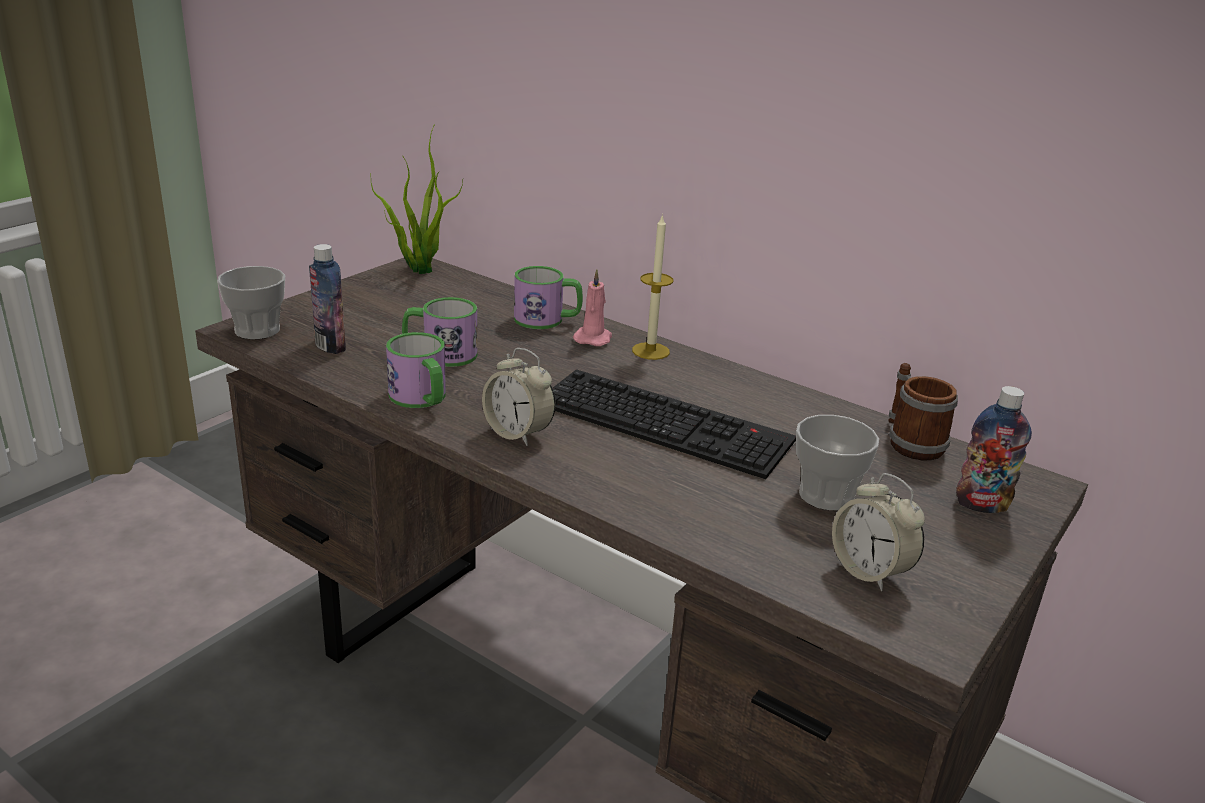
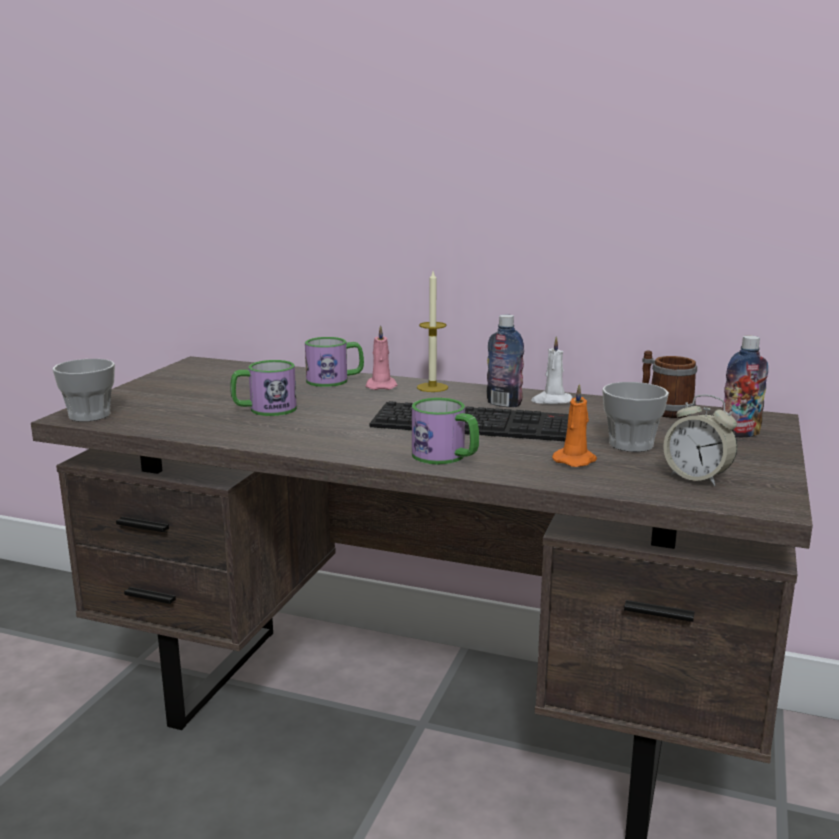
camera: 15 degrees left, 10 degrees down
(330, 346) = (165, 416): bottle -> bottle (504, 404)
(419, 268) = (200, 364): potted plant -> none
(422, 399) = (272, 436): mug -> mug (446, 457)
(518, 433) = (370, 444): alarm clock -> none
(739, 508) = (576, 460): none -> orange candle
(778, 400) = (551, 401): none -> white candle

